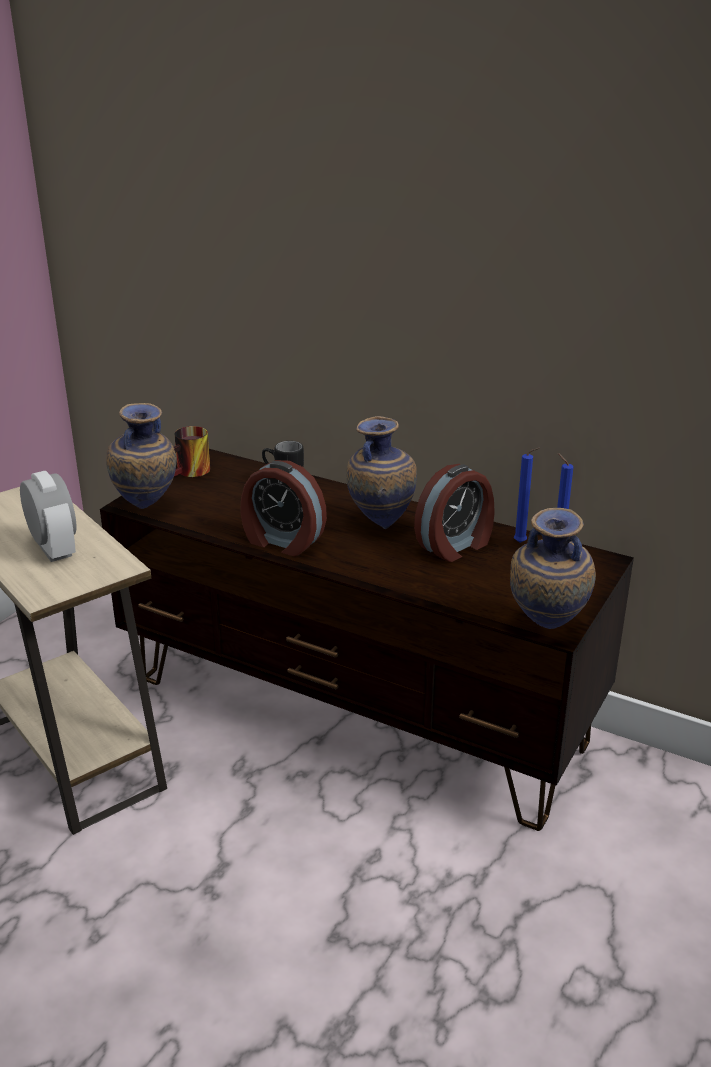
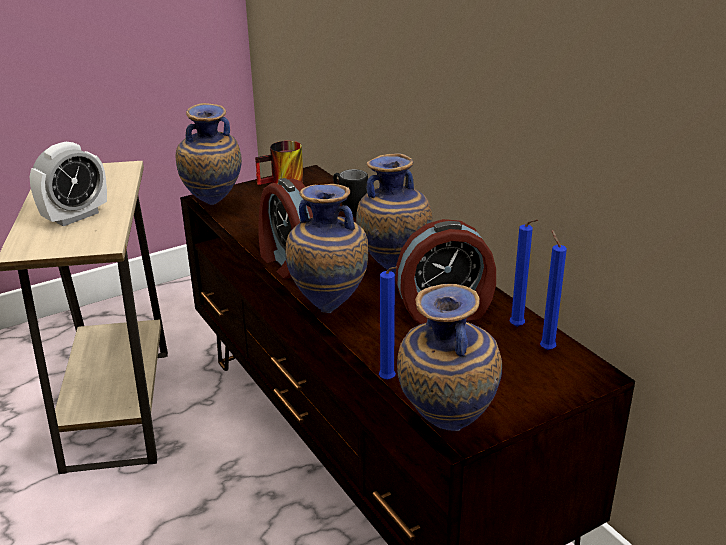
camera: 30 degrees right, 0 degrees up
(54, 549) = (75, 216): alarm clock -> alarm clock turned 45 degrees clockwise
(362, 568) = (330, 307): none -> vase
(470, 610) = (388, 381): none -> blue candle

